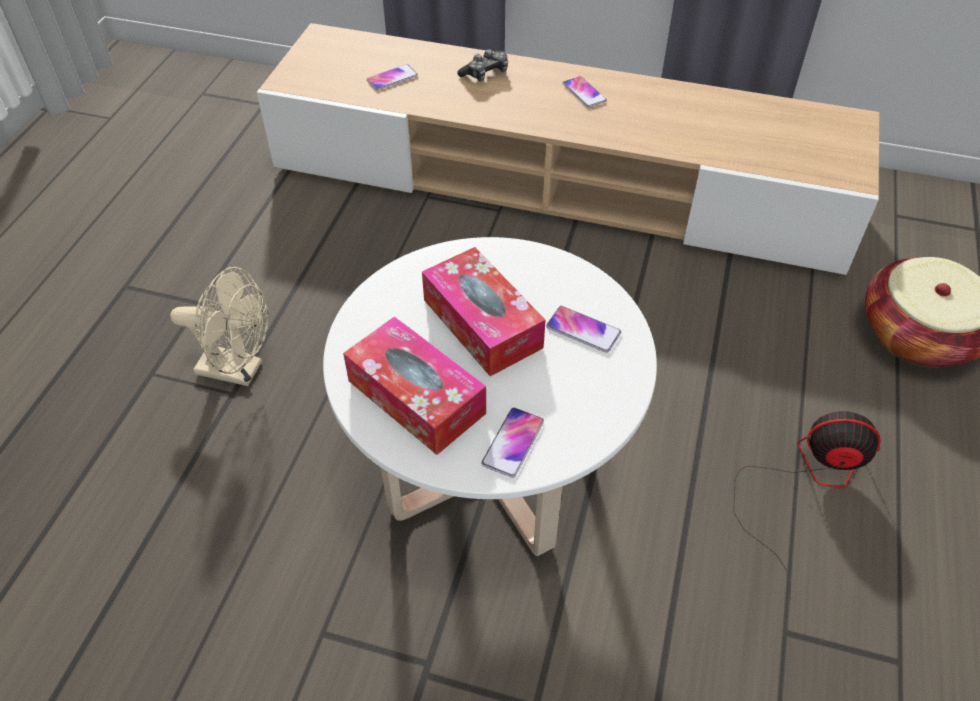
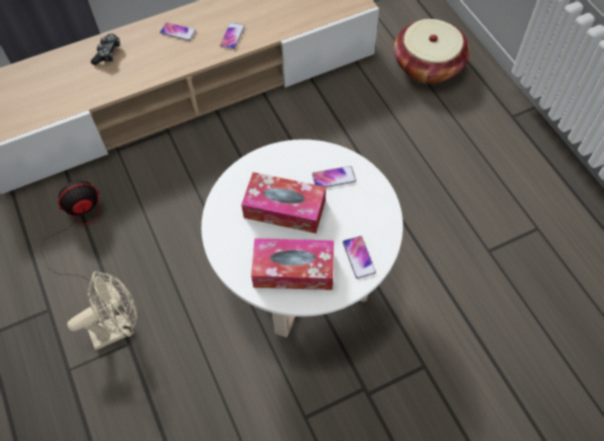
camera: 40 degrees left, 10 degrees up
(392, 78) = (53, 91): phone -> phone (232, 36)
(805, 484) = (442, 176): fan -> fan (78, 229)

